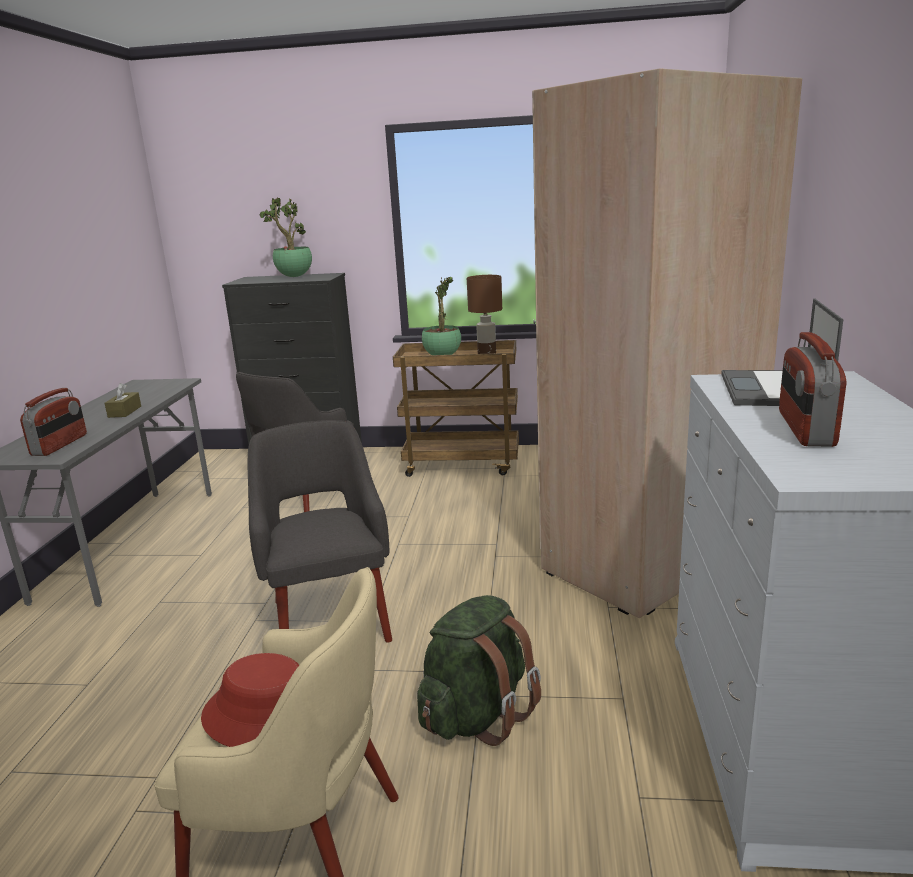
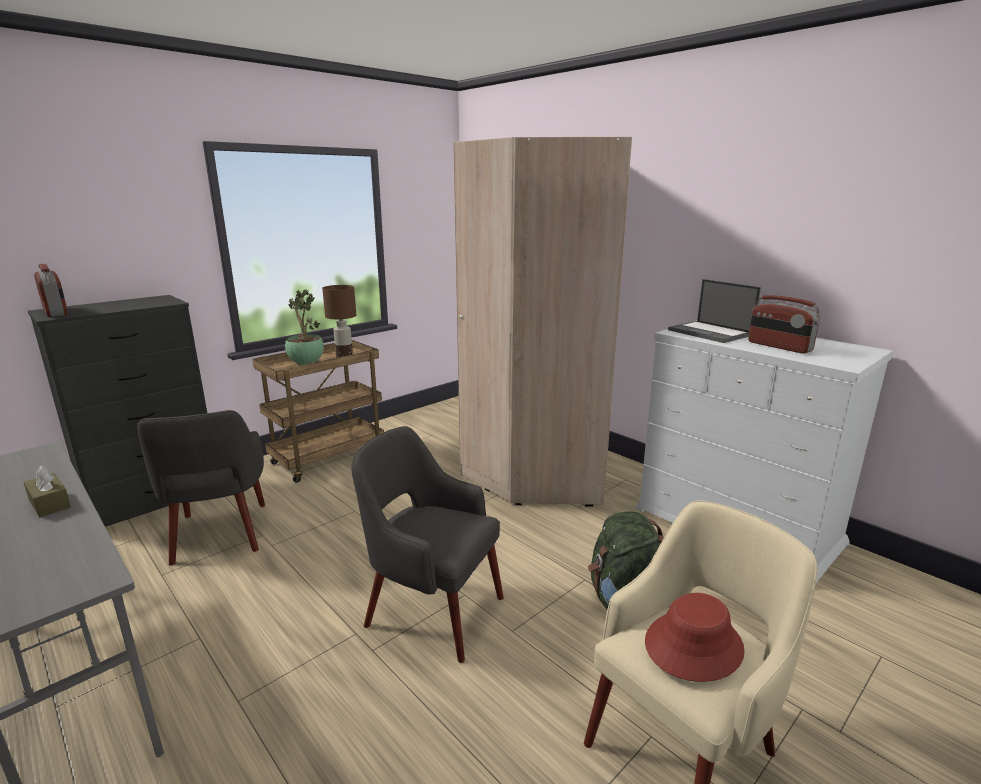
camera: 50 degrees left, 0 degrees up
(60, 445) = (58, 568): radio -> radio (56, 312)
(294, 277) = (117, 304): potted plant -> none

